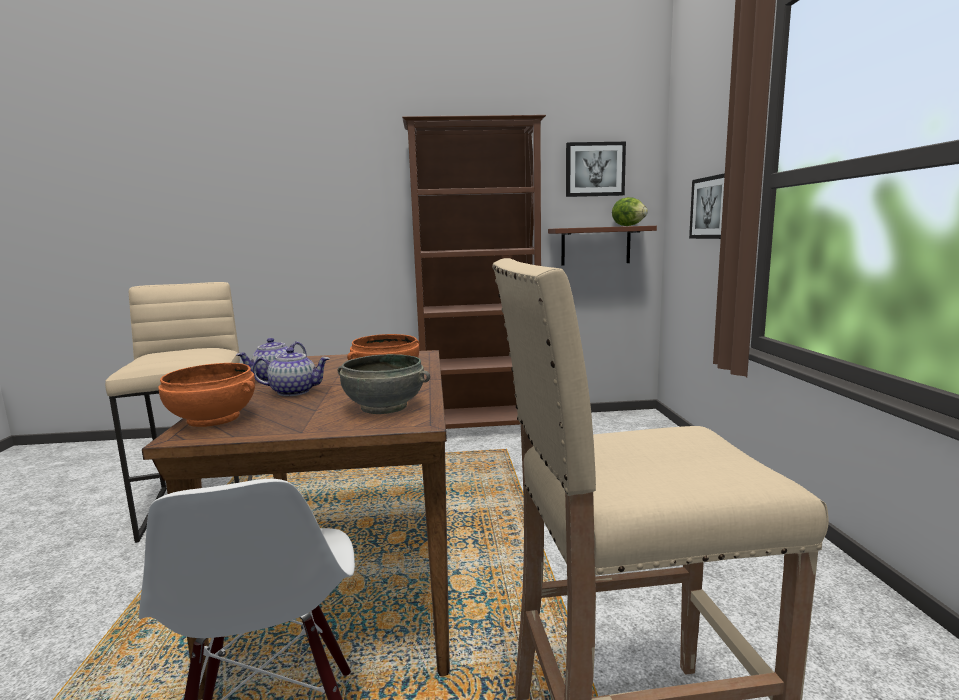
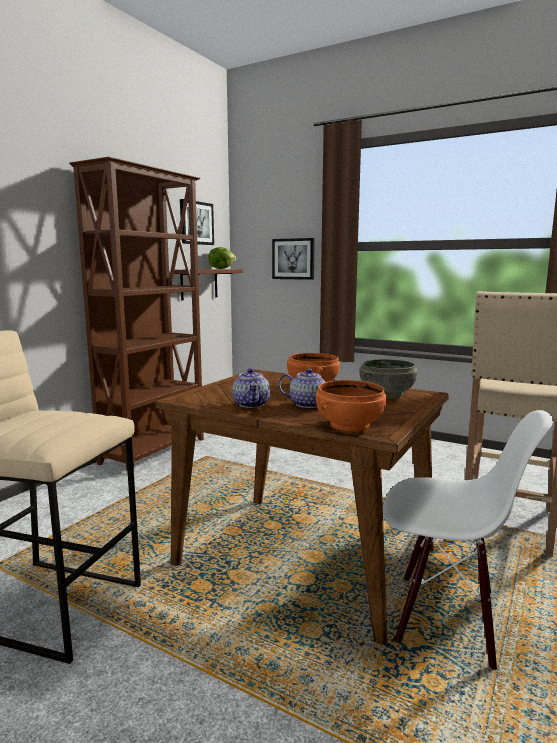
camera: 55 degrees left, 0 degrees up
(294, 391) = (309, 404): teapot -> teapot turned 75 degrees clockwise

